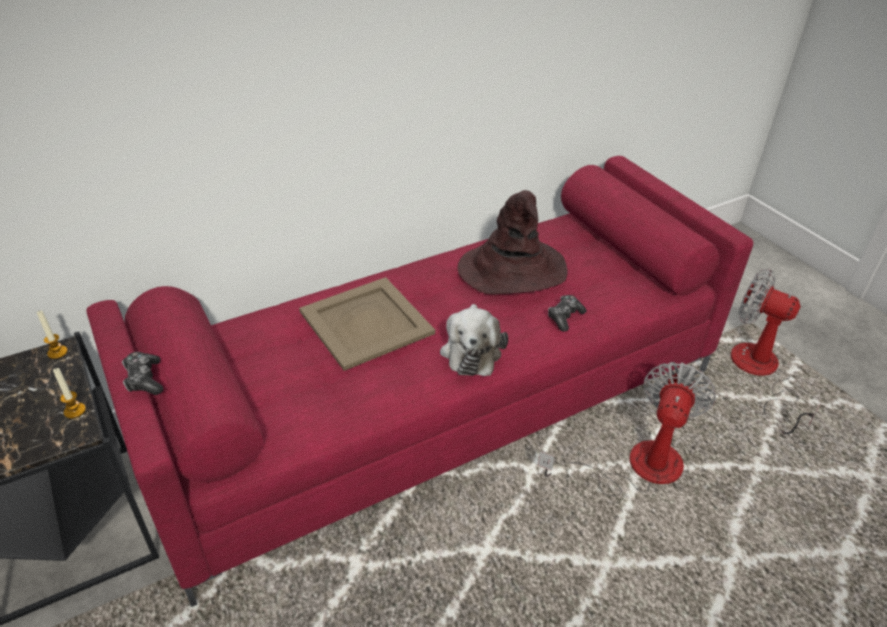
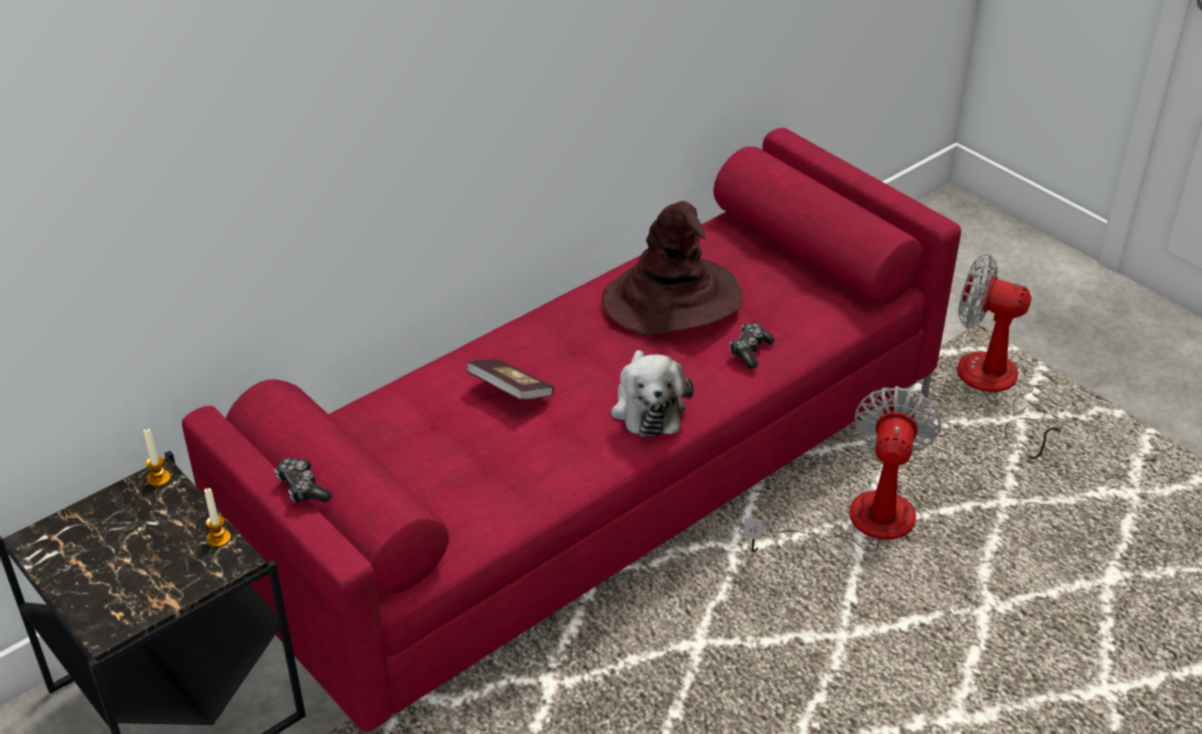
camera: 10 degrees left, 0 degrees up
(366, 323) = (510, 392): beige tray -> book

